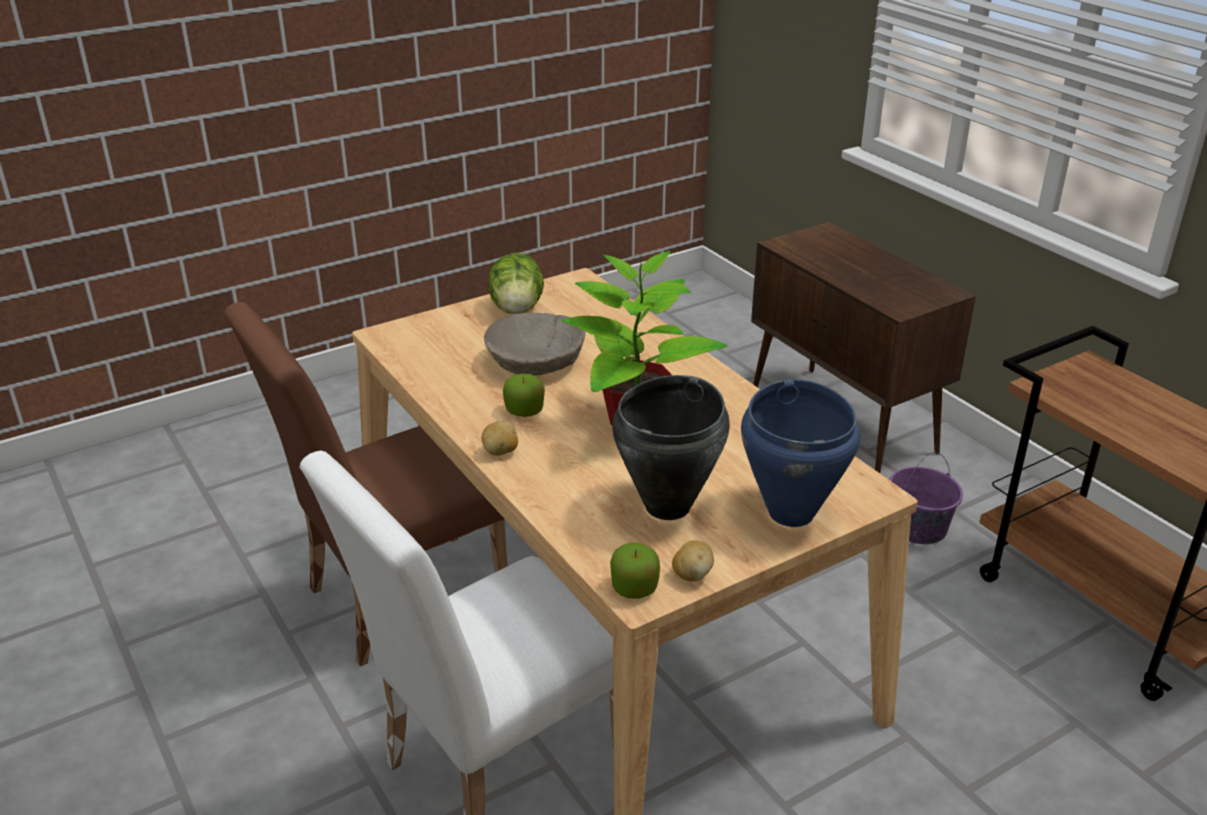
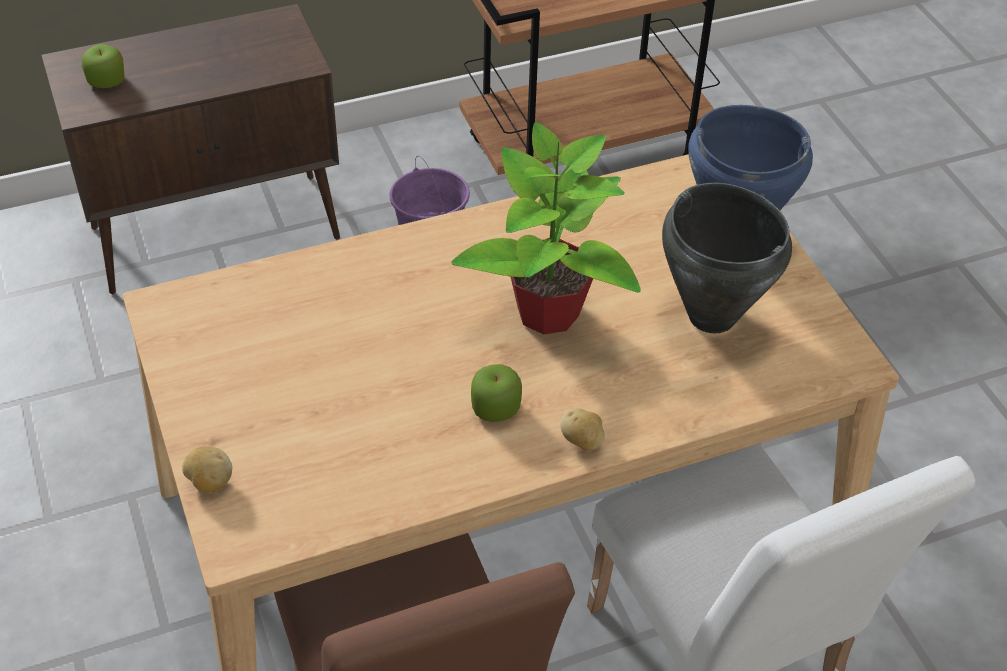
camera: 80 degrees left, 15 degrees up
(517, 309) = (221, 383): lettuce -> none
(535, 361) = (376, 382): beige bowl -> none
(634, 588) = (841, 364): apple -> apple (107, 81)
(692, 575) = (824, 320): potato -> potato (209, 482)

